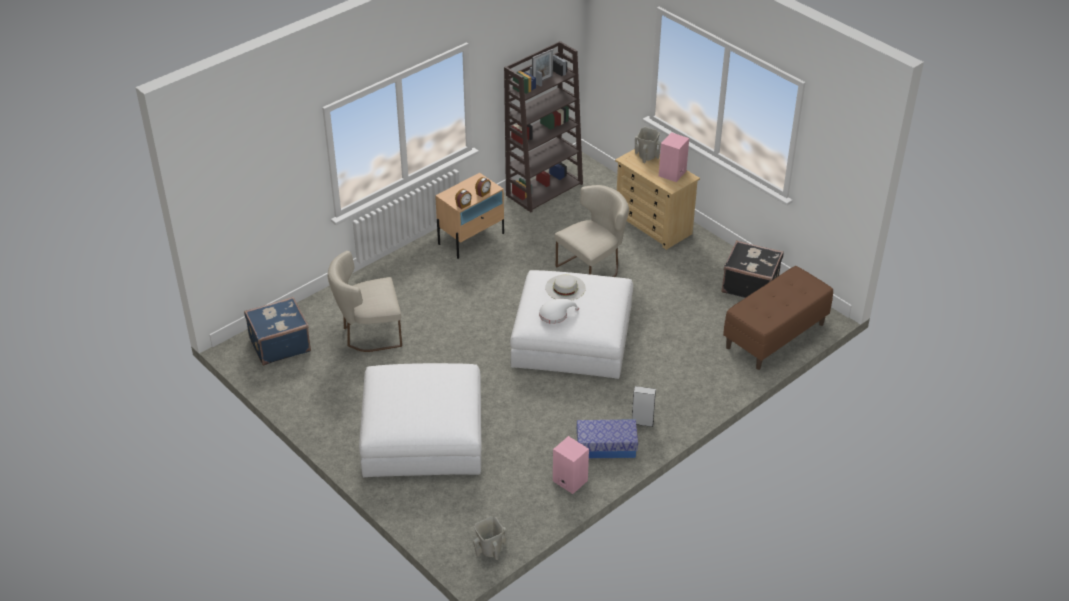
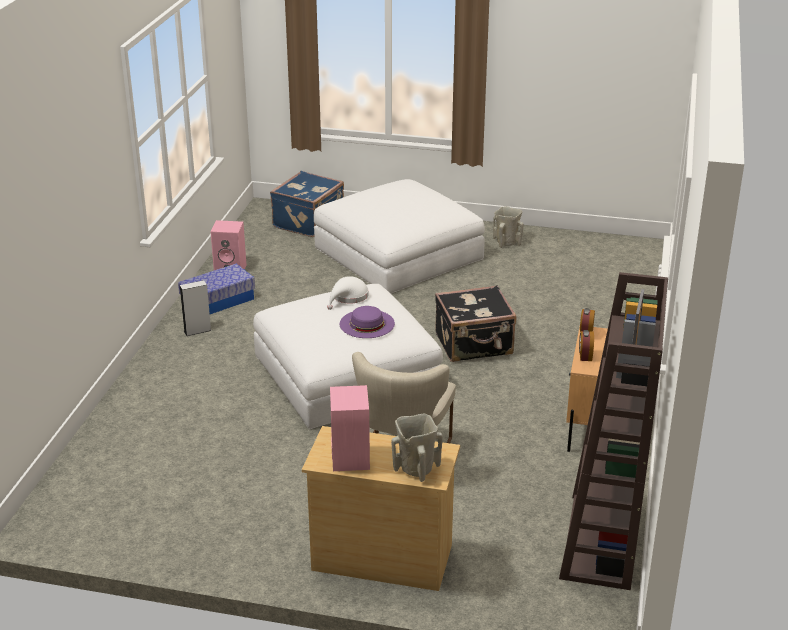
camera: 145 degrees right, 10 degrees down
(279, 344) = (618, 260): blue suitcase -> blue suitcase (310, 222)
(368, 333) = (555, 297): beige chair -> none
(489, 550) = (256, 215): beige vase -> beige vase (507, 242)
(565, 288) = (367, 324): white hat -> purple hat
(750, 285) = (167, 526): black suitcase -> black suitcase (474, 345)
(775, 336) = (92, 471): brown bench -> none

